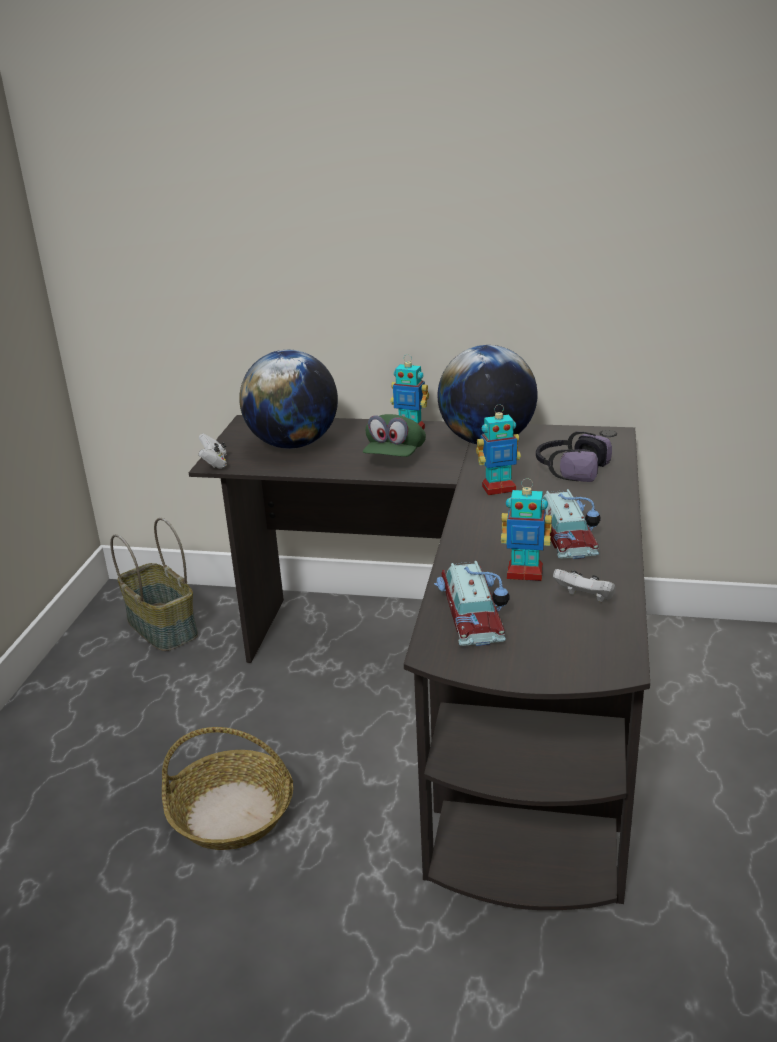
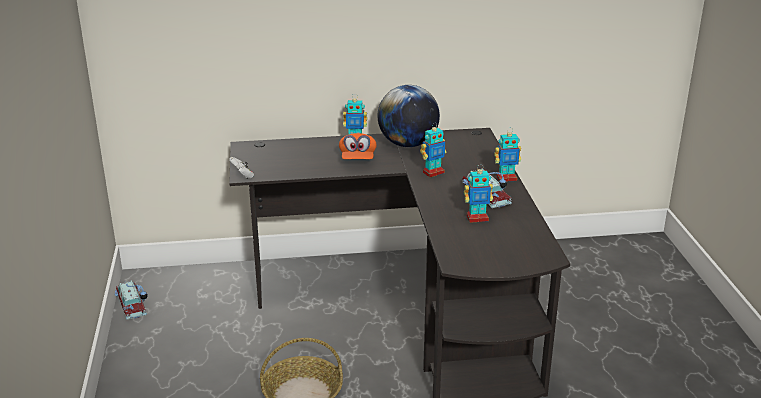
camera: 20 degrees left, 0 degrees up
(164, 627) = (185, 295): basket -> none
(293, 444) = (286, 158): globe -> none
(395, 457) = (357, 159): green cap -> orange cap
(474, 611) = (462, 241): toy car -> toy car (132, 303)
(570, 469) = (467, 157): headphones -> none
(585, 599) = (516, 227): white game controller -> none
(616, 511) = (506, 178): none -> toy robot

